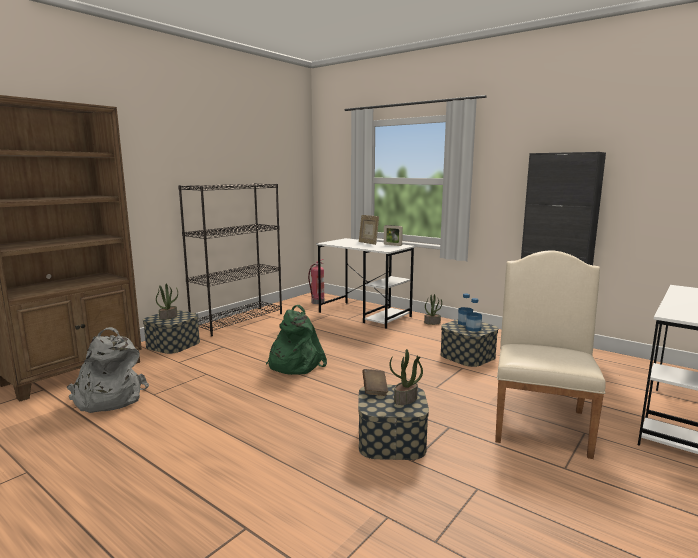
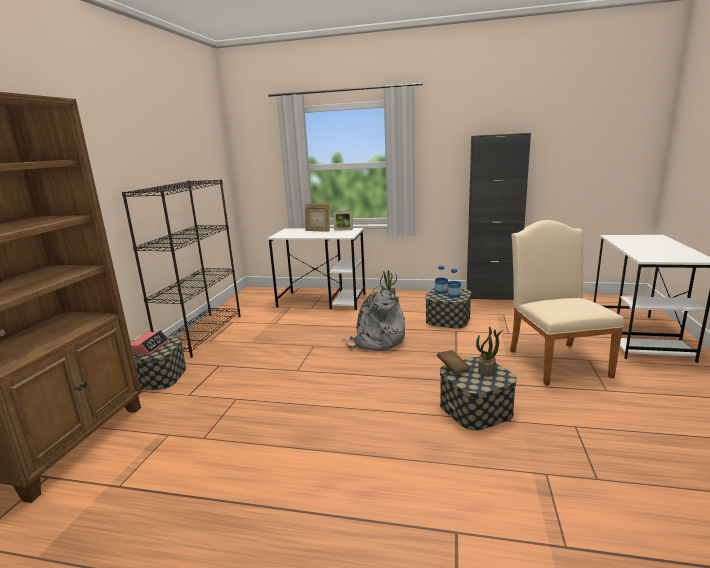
camera: 25 degrees left, 5 degrees up
(108, 399) = (153, 460): grey backpack -> grey backpack (376, 341)
(168, 317) = (148, 348): potted plant -> alarm clock
(294, 364) = (314, 365): green backpack -> none
(317, 302) = (263, 297): fire extinguisher -> none

